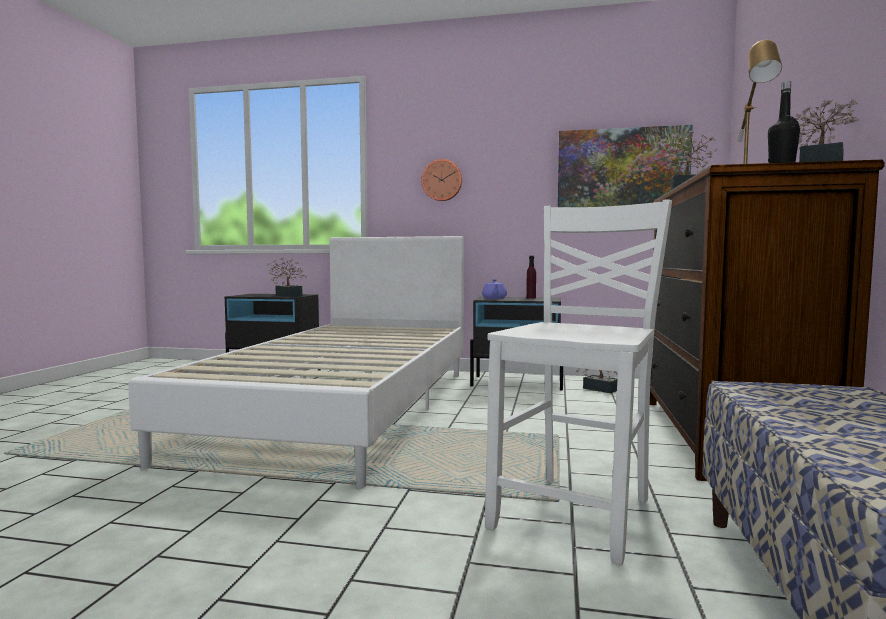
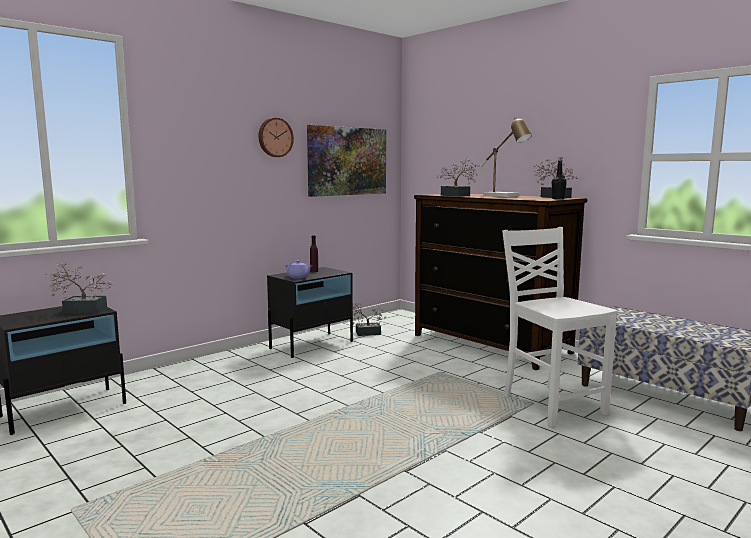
camera: 55 degrees left, 5 degrees up
(346, 408) = (276, 409): white bed -> none
(442, 180) = (214, 163): wall clock -> wall clock (275, 137)

